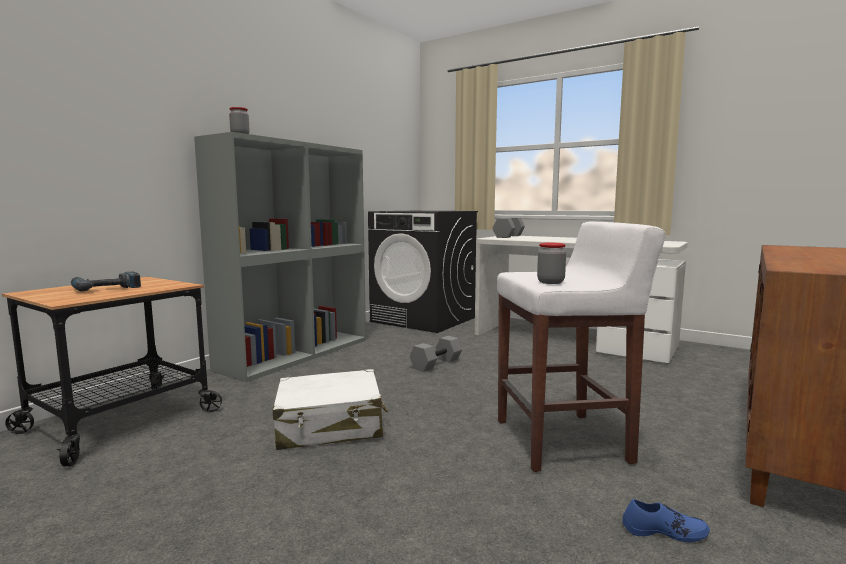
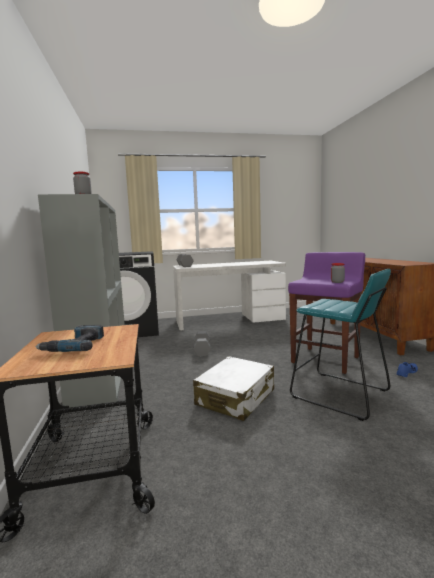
camera: 45 degrees left, 0 degrees up
(443, 489) = (339, 394): none -> turquoise stool
(563, 441) = (326, 359): white stool -> purple stool

